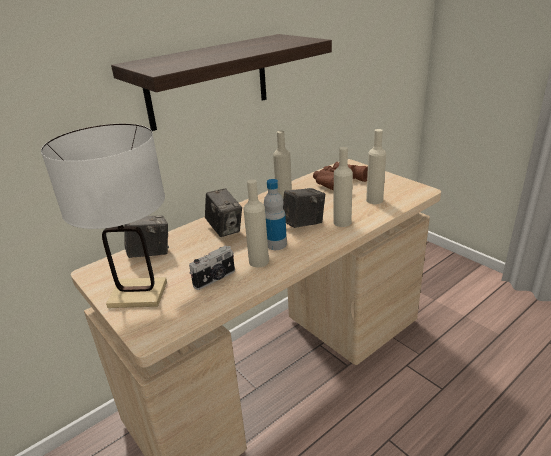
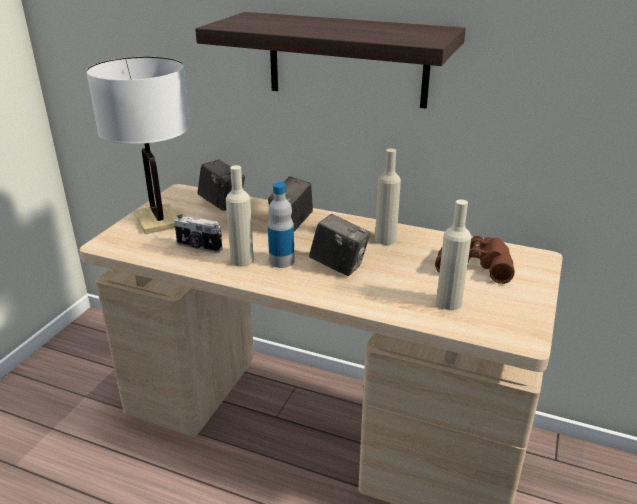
camera: 60 degrees right, 0 degrees up
(342, 222) = (364, 291): beige bottle -> none

